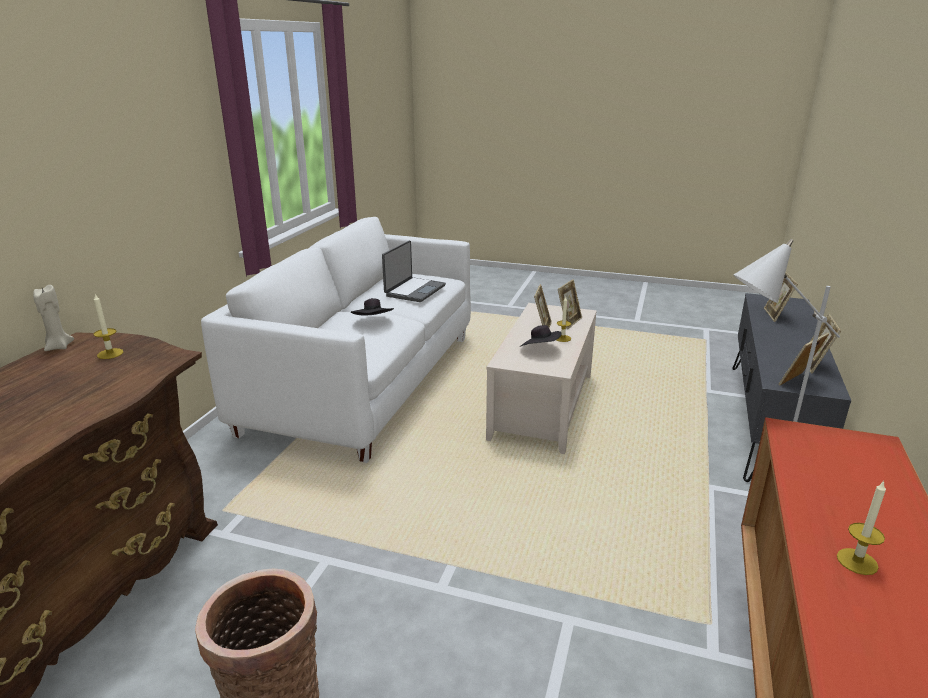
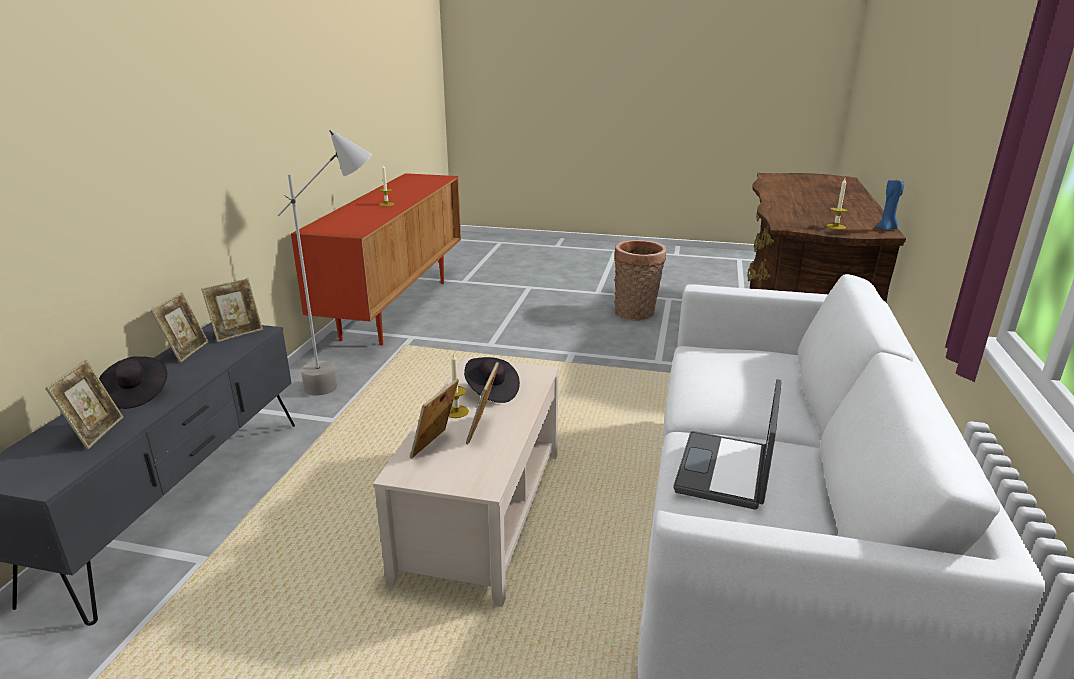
camera: 175 degrees right, 0 degrees up
(58, 347) = (886, 229): beige candle -> blue candle
(373, 322) = (729, 386): black hat -> black hat (136, 394)

